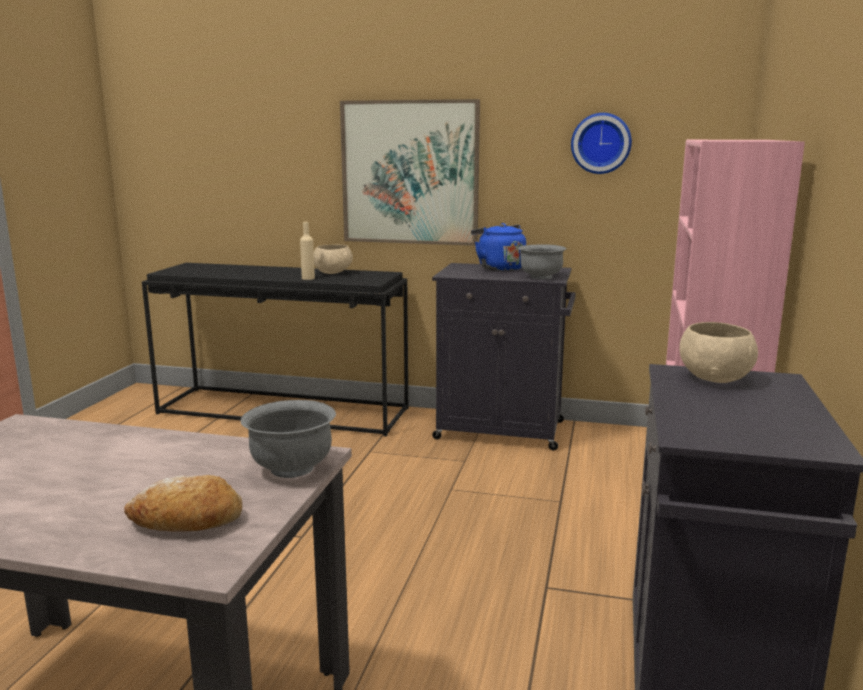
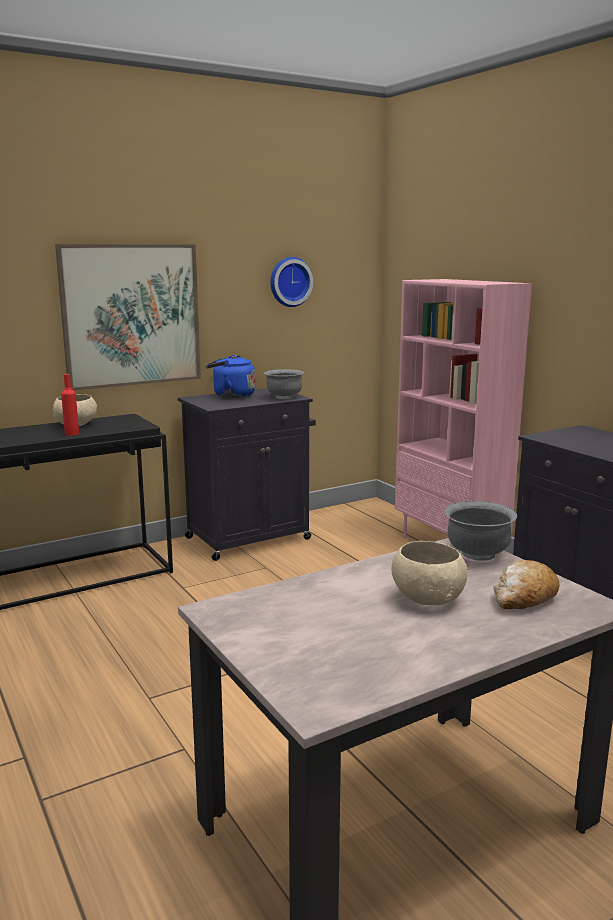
camera: 45 degrees left, 0 degrees up
(308, 278) = (72, 434): beige bottle -> red bottle
(714, 378) = (563, 435): beige bowl -> beige bowl (427, 598)

